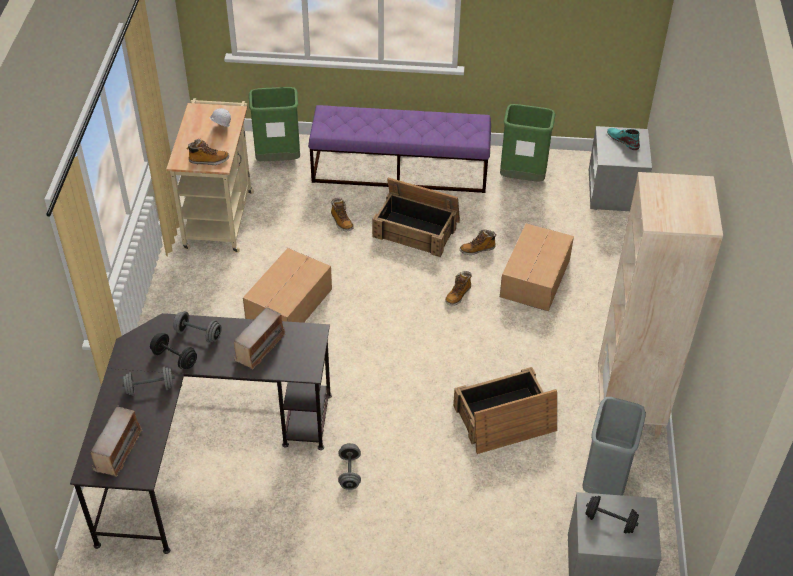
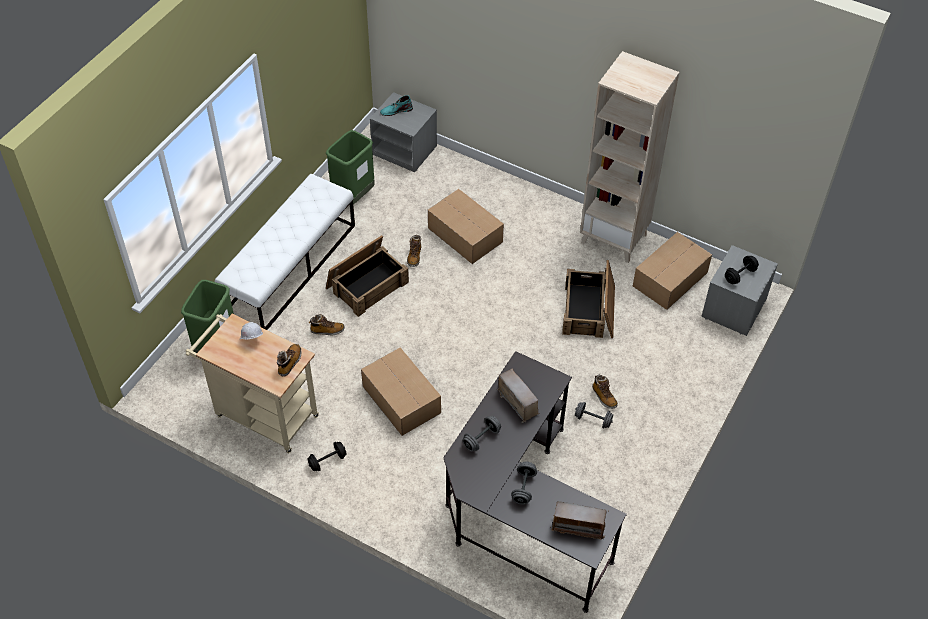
camera: 65 degrees left, 5 degrees up
(118, 450) = (578, 526): radio -> radio turned 150 degrees clockwise
(174, 358) = (499, 462): black dumbbell -> black dumbbell (327, 461)
(400, 170) = (291, 268): purple bench -> white bench
(458, 295) = (455, 287): boot -> boot (604, 397)
(604, 482) = (669, 279): grey trash can -> cardboard box

